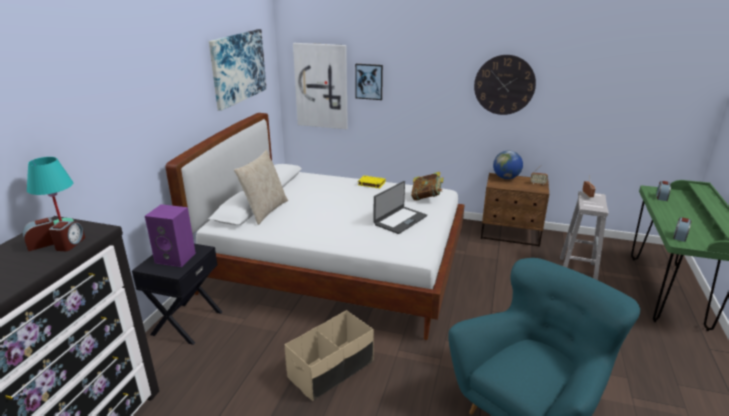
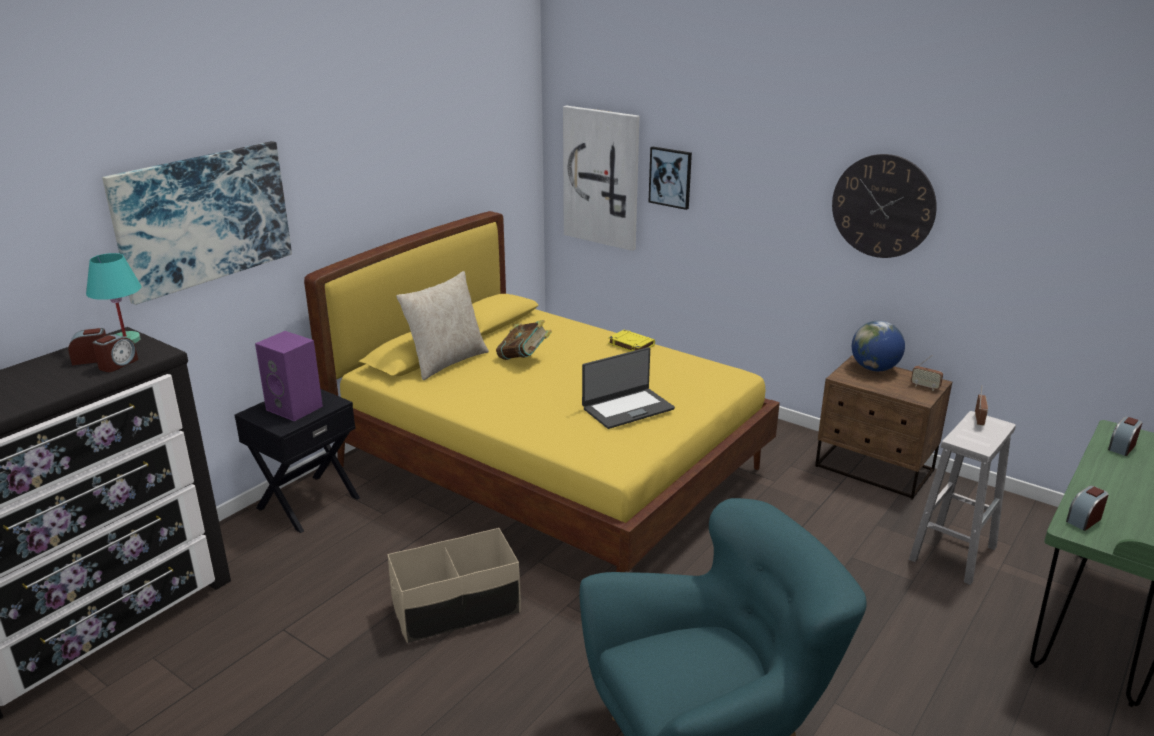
camera: 20 degrees right, 0 degrees up
(238, 67) = (458, 141): picture -> picture (203, 218)
(336, 268) = (550, 469): white bed -> yellow bed
(426, 198) = (700, 381): book -> book (524, 359)

